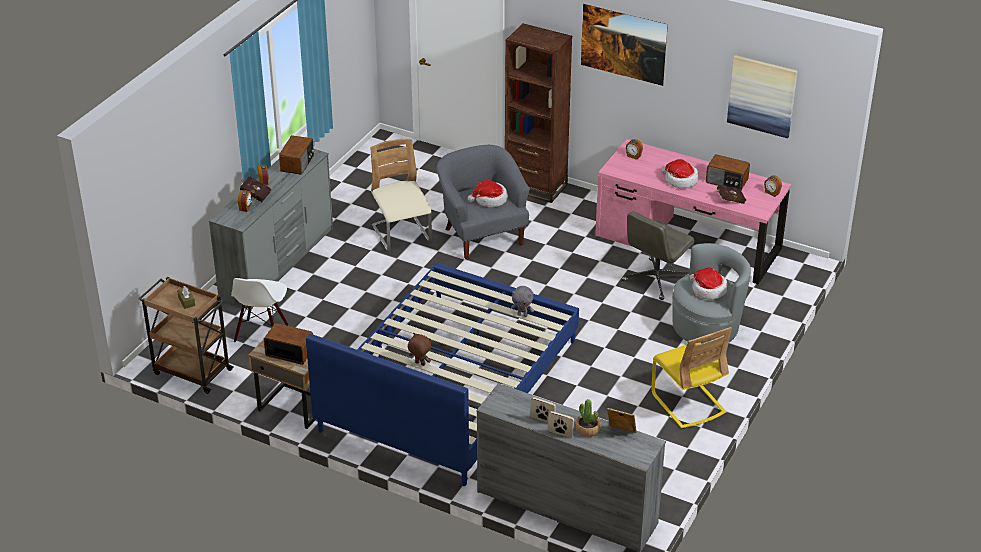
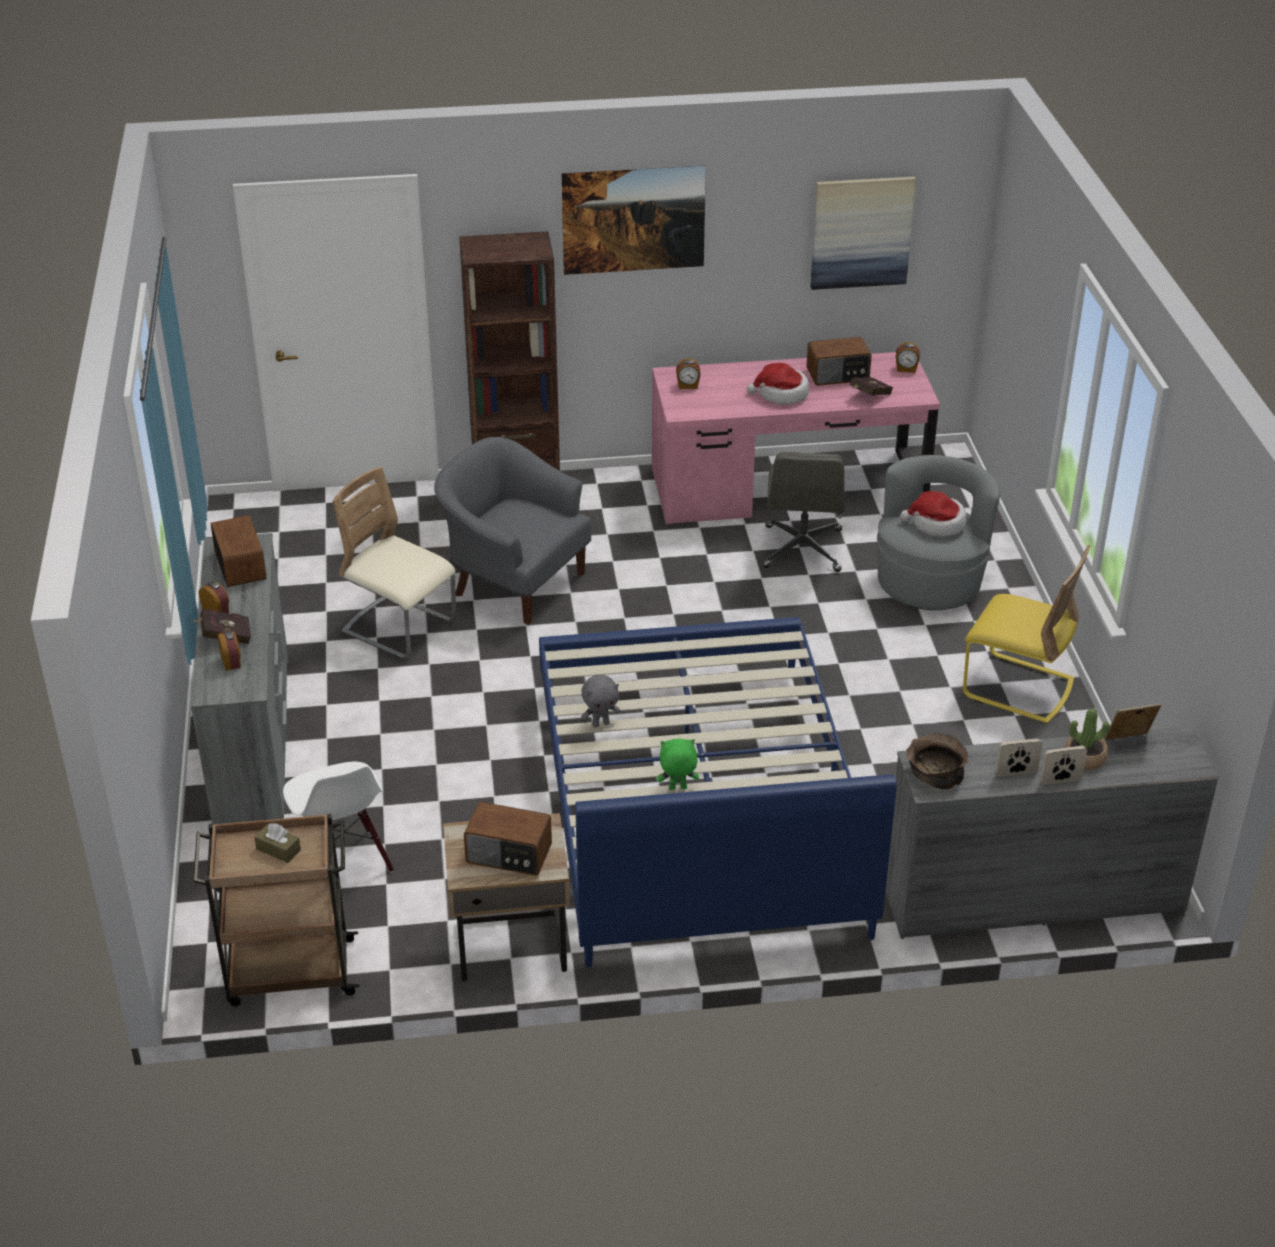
camera: 35 degrees left, 0 degrees up
(289, 352) = (509, 855): radio -> radio turned 150 degrees counterclockwise
(419, 364) = (677, 788): brown plush toy -> green plush toy
(490, 199) = (529, 520): hat -> none
(504, 400) = (935, 771): none -> brown bowl
(522, 315) = (737, 657): grey plush toy -> grey plush toy (600, 723)

